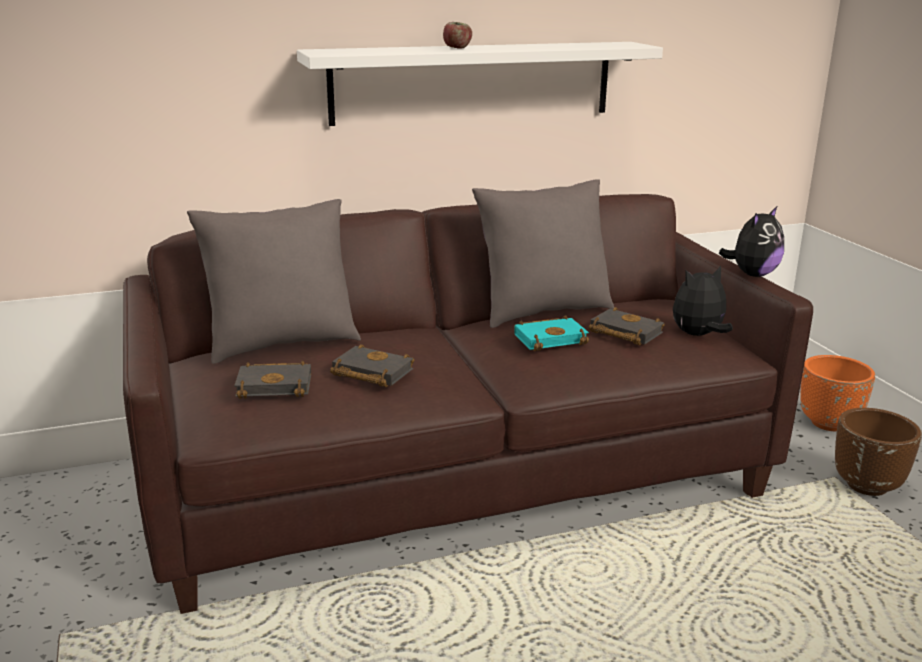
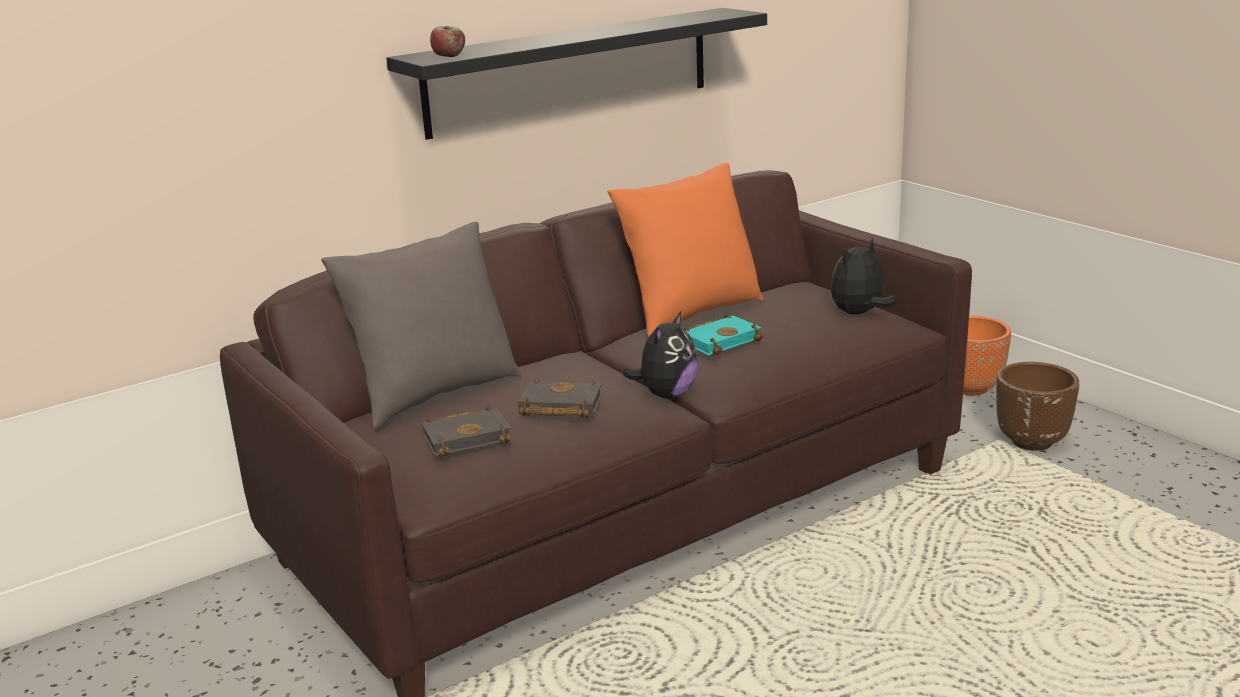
camera: 15 degrees left, 0 degrees up
(457, 48) = (561, 37): apple -> apple (449, 57)
(473, 82) = (570, 71): white shelf -> black shelf
(542, 312) = (690, 315): grey pillow -> orange pillow
(623, 332) = (788, 323): black book -> none
(752, 274) = (897, 242): plush toy -> plush toy (666, 394)

